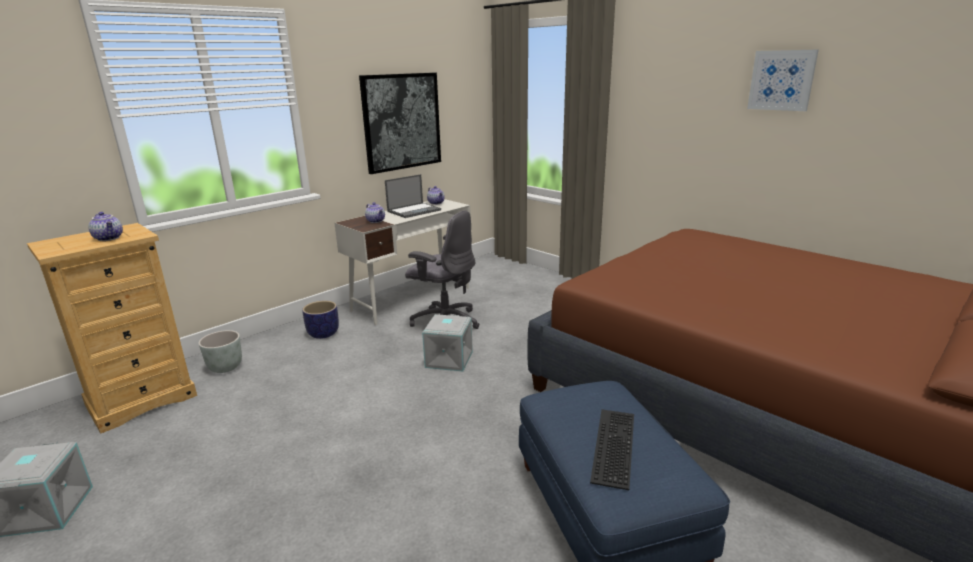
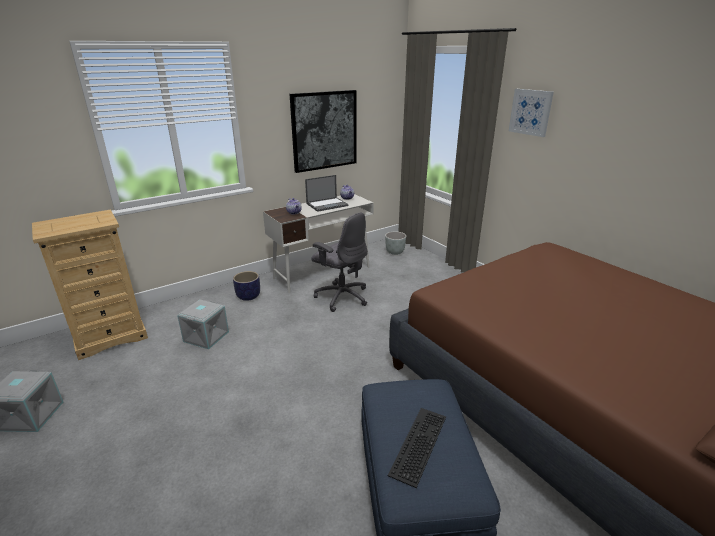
camera: 10 degrees right, 5 degrees up
(109, 238) = (85, 223): teapot -> none
(226, 368) = (173, 317): grey planter -> grey planter (395, 252)
(448, 359) = (334, 330): grey storage box -> grey storage box (206, 336)
(781, 80) = (647, 122): picture -> picture (530, 112)

